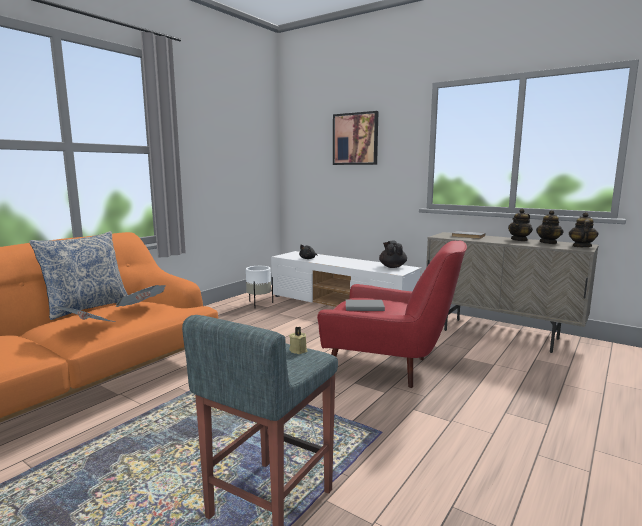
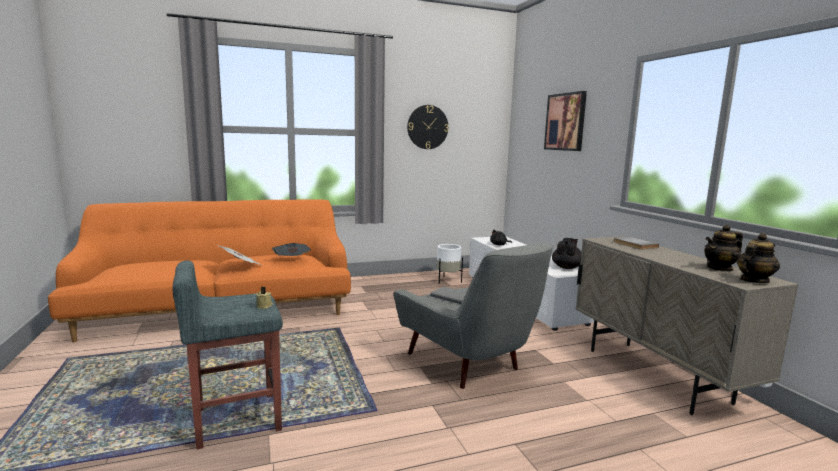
camera: 35 degrees right, 0 degrees up
(87, 308) = (270, 253): pillow -> none
(214, 144) = (427, 127): none -> wall clock
(388, 367) = (470, 365): red armchair -> grey armchair
(519, 240) = (690, 259): teapot -> none

